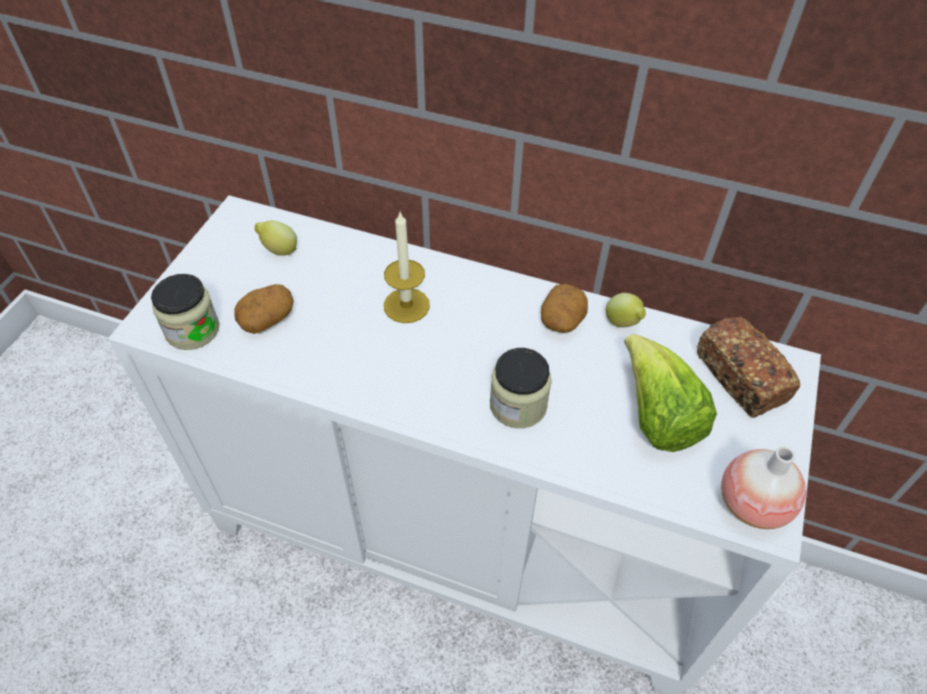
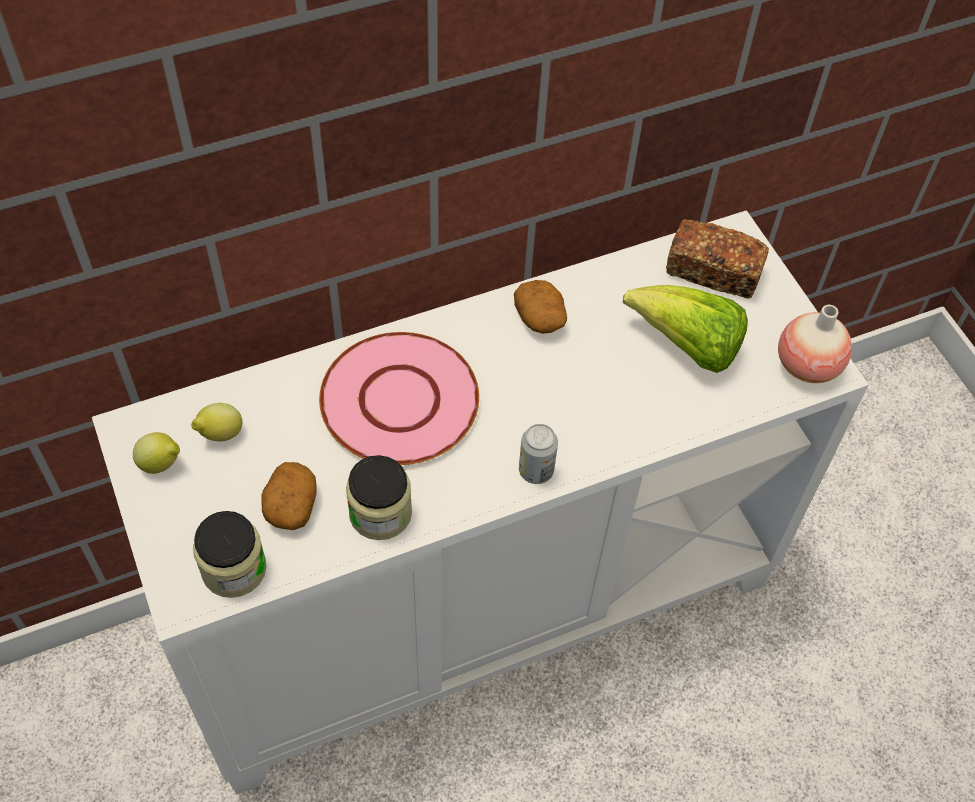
camera: 45 degrees left, 5 degrees up
(406, 305) = (400, 400): candle -> pink plate
(442, 415) = (536, 471): none -> can
(518, 405) = (582, 416): jar -> jar (380, 513)
(623, 323) = (589, 287): lemon -> lemon (161, 464)

